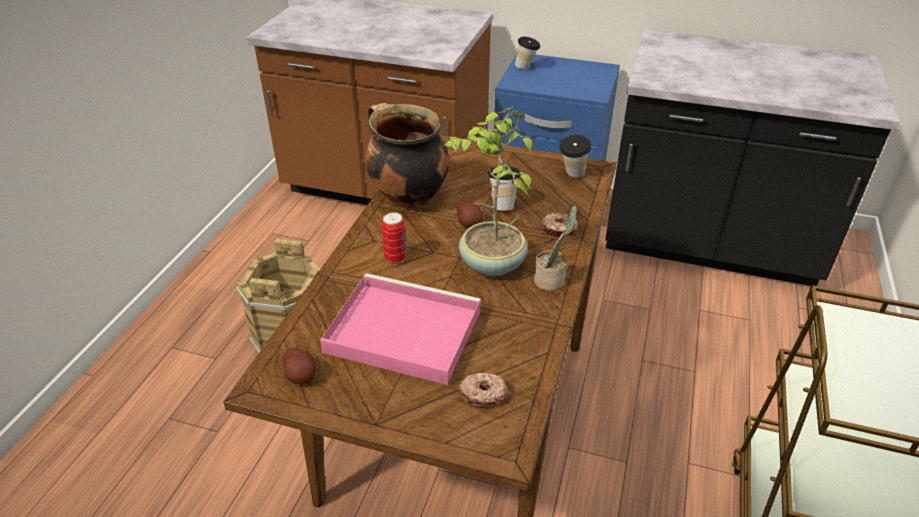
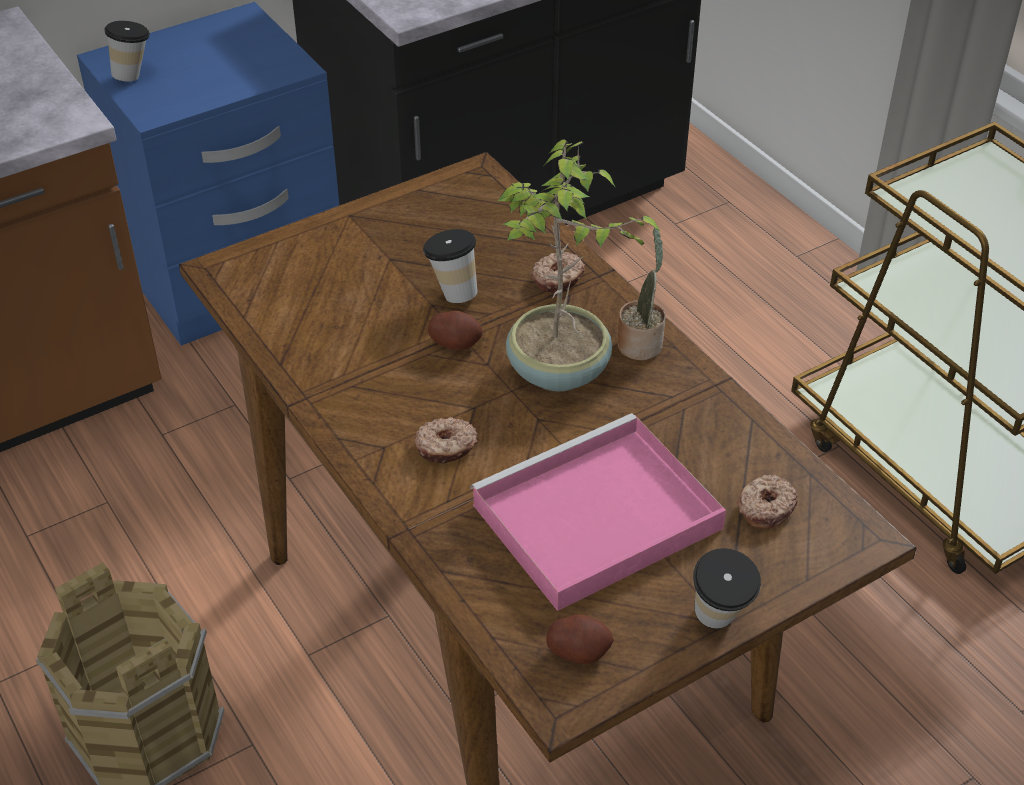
camera: 50 degrees left, 5 degrees up
(395, 258) = (446, 447): can -> donut
(407, 197) = (325, 365): cooking pot -> none
(572, 175) = (467, 201): cup -> cup (718, 624)

